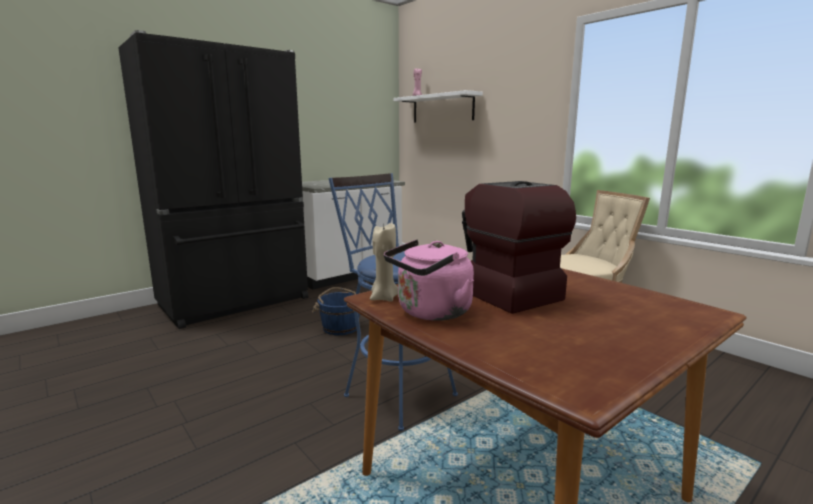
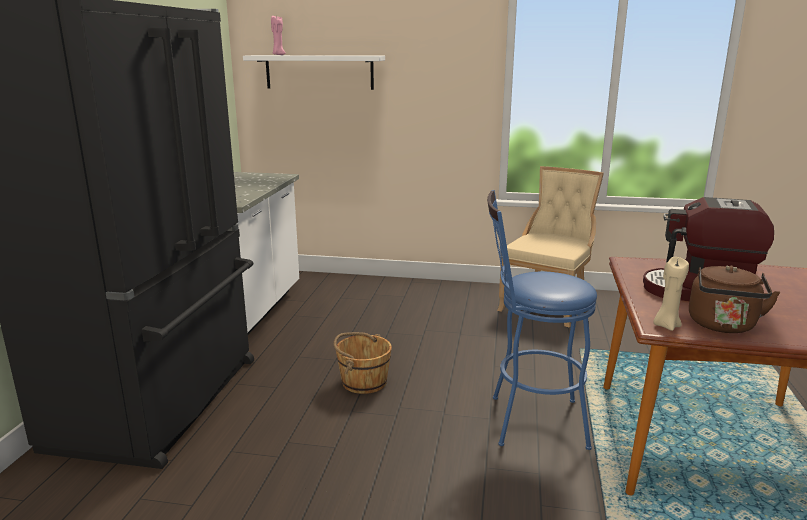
camera: 40 degrees left, 5 degrees up
(340, 327) = (363, 382): blue bucket -> brown bucket
(431, 313) = (723, 326): pink kettle -> brown kettle

